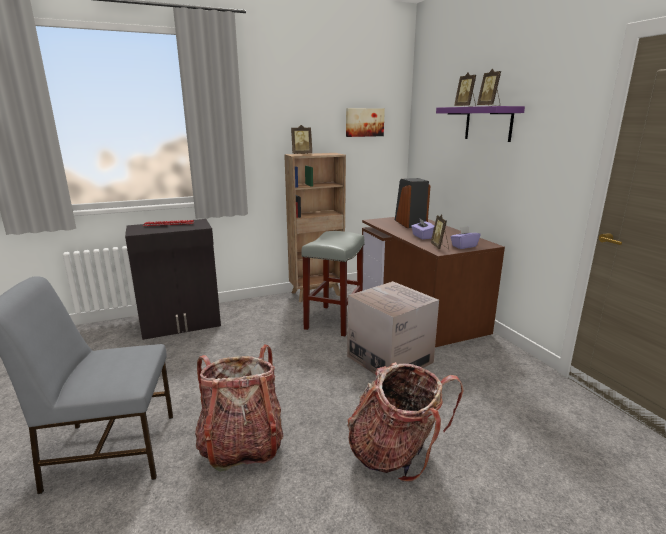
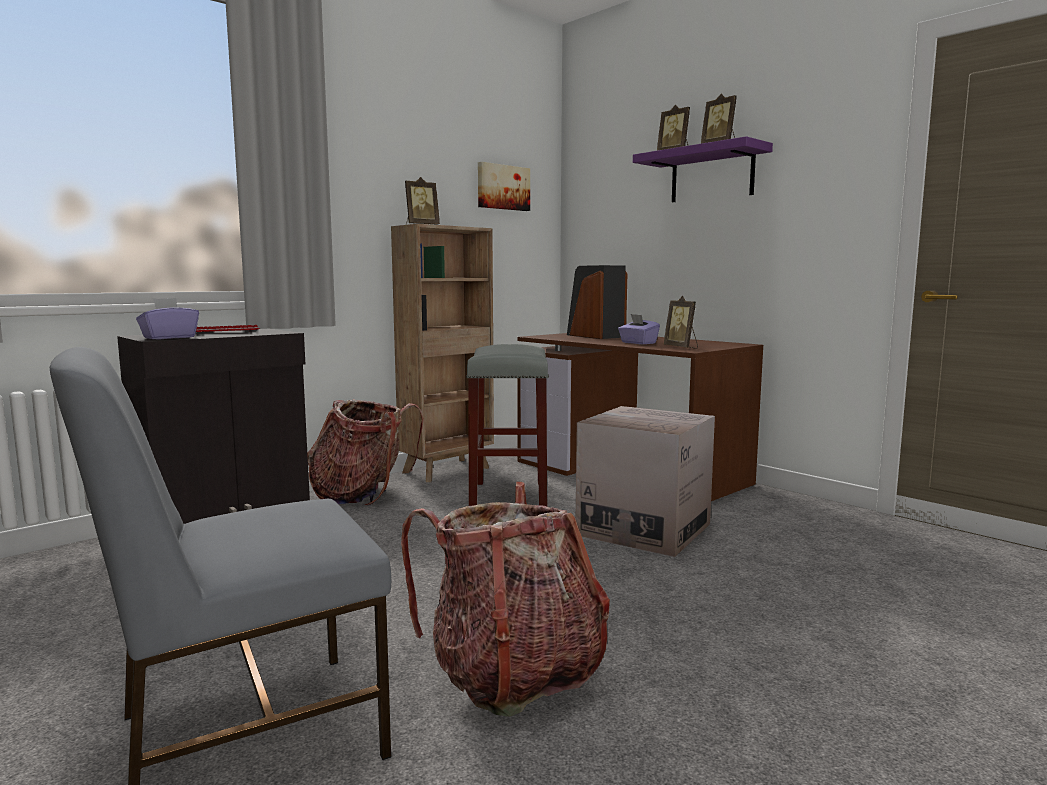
camera: 20 degrees left, 10 degrees down
(396, 453) = (771, 632): backpack -> backpack (362, 495)
(464, 246) = (712, 346): purple tissue box -> purple tissue box (169, 337)

